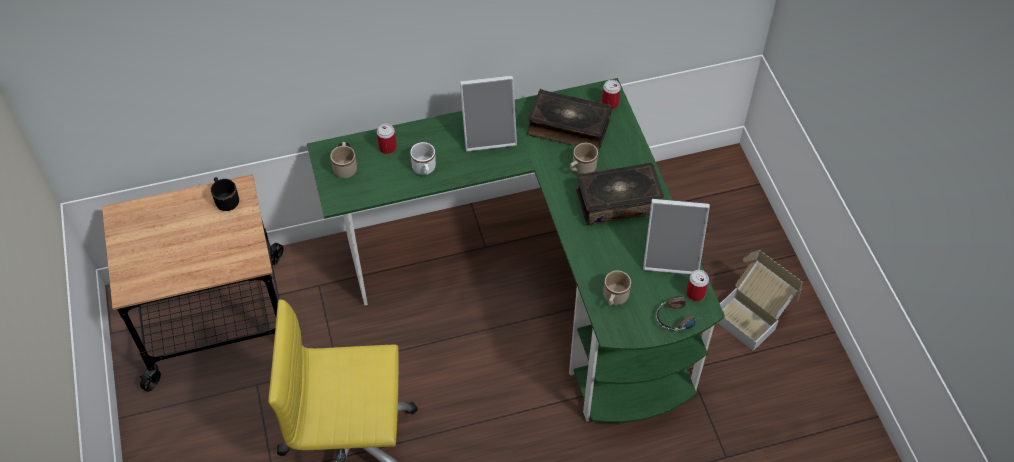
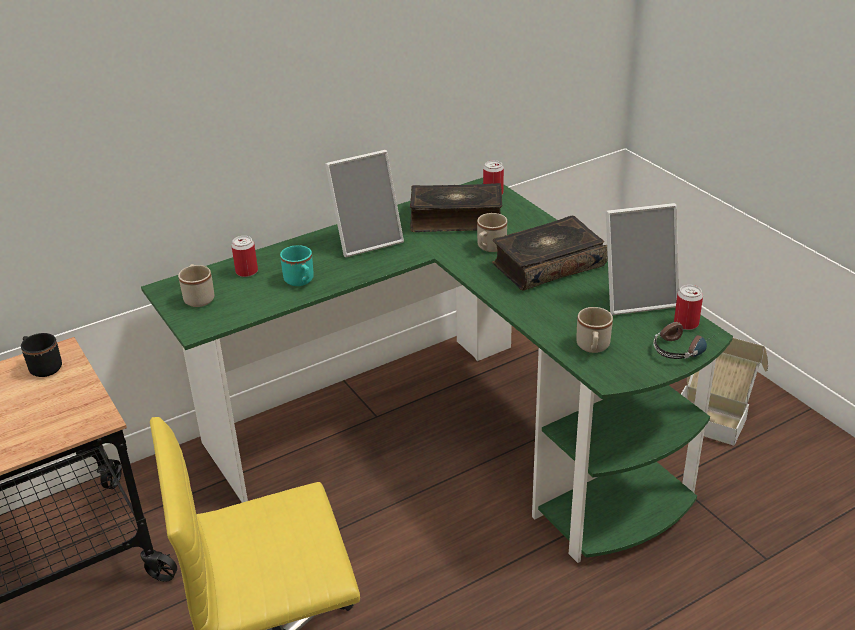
camera: 15 degrees left, 20 degrees down
(424, 170) = (301, 282): white mug -> turquoise mug

